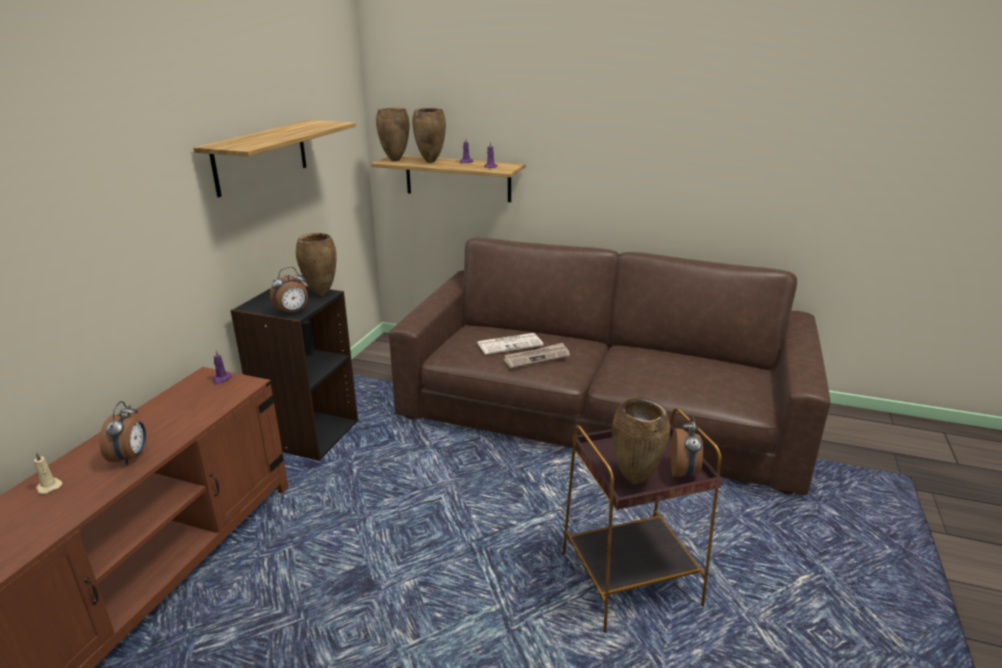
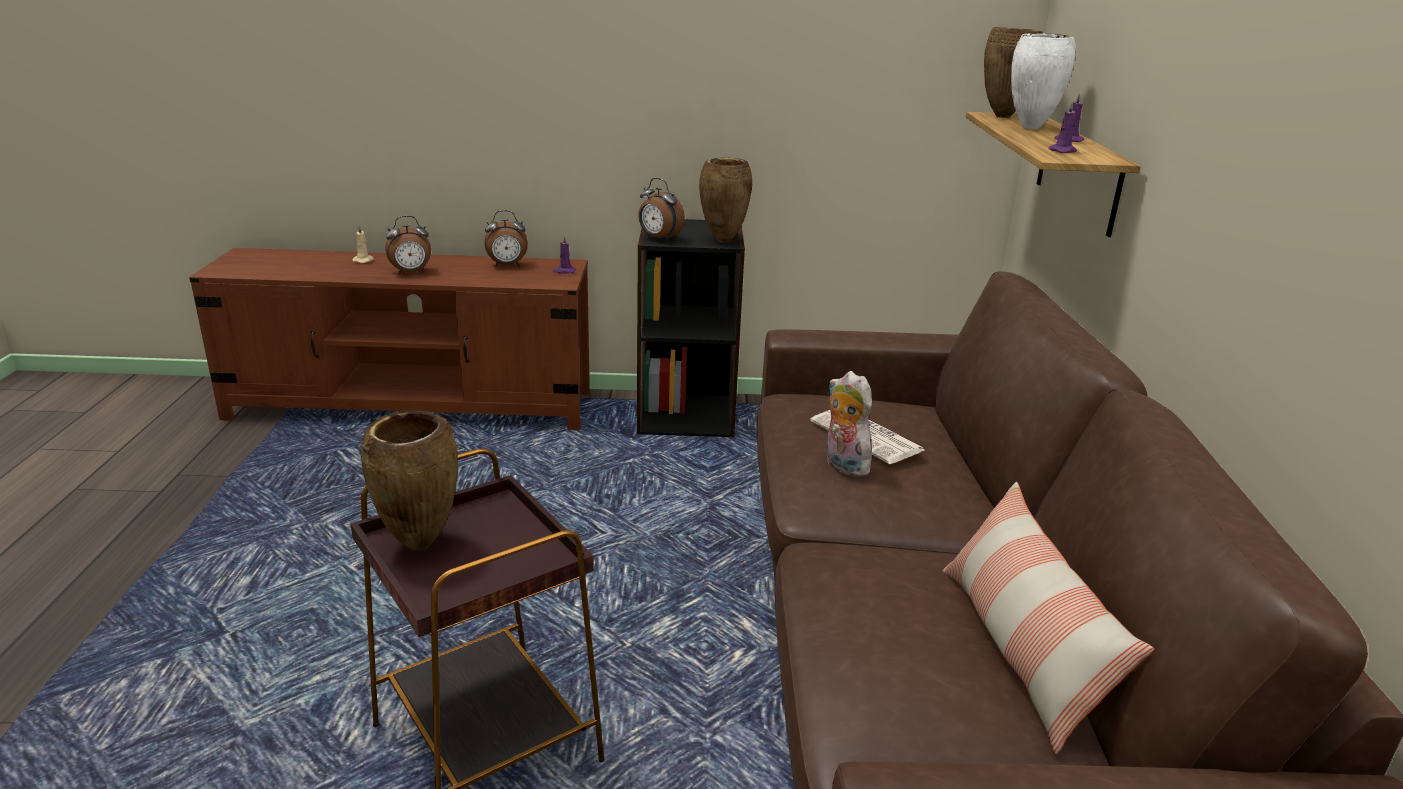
camera: 70 degrees right, 0 degrees up
(261, 156) = (762, 52): shelf -> none
(430, 162) = (1030, 128): brown vase -> white vase
(537, 357) = (842, 465): newspaper -> plush toy
(684, 472) = (448, 591): alarm clock -> alarm clock (507, 266)
(686, 360) = (1020, 649): none -> pillow

